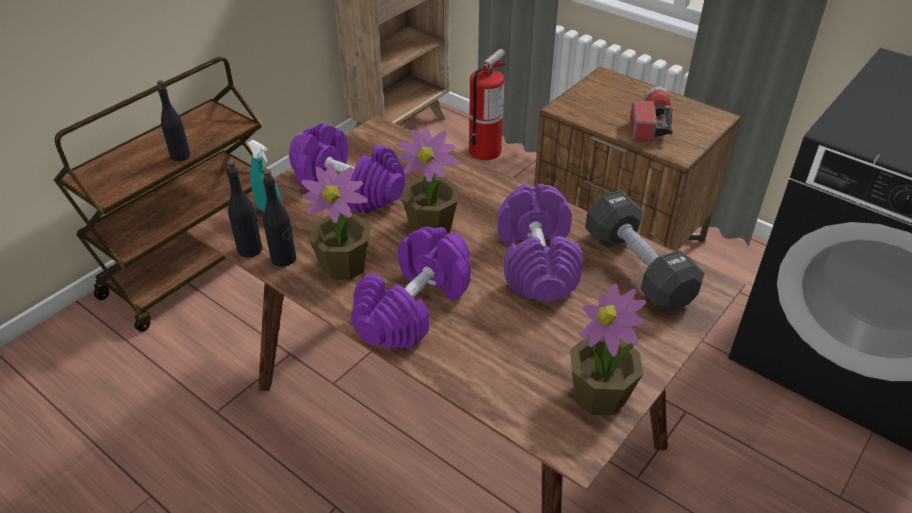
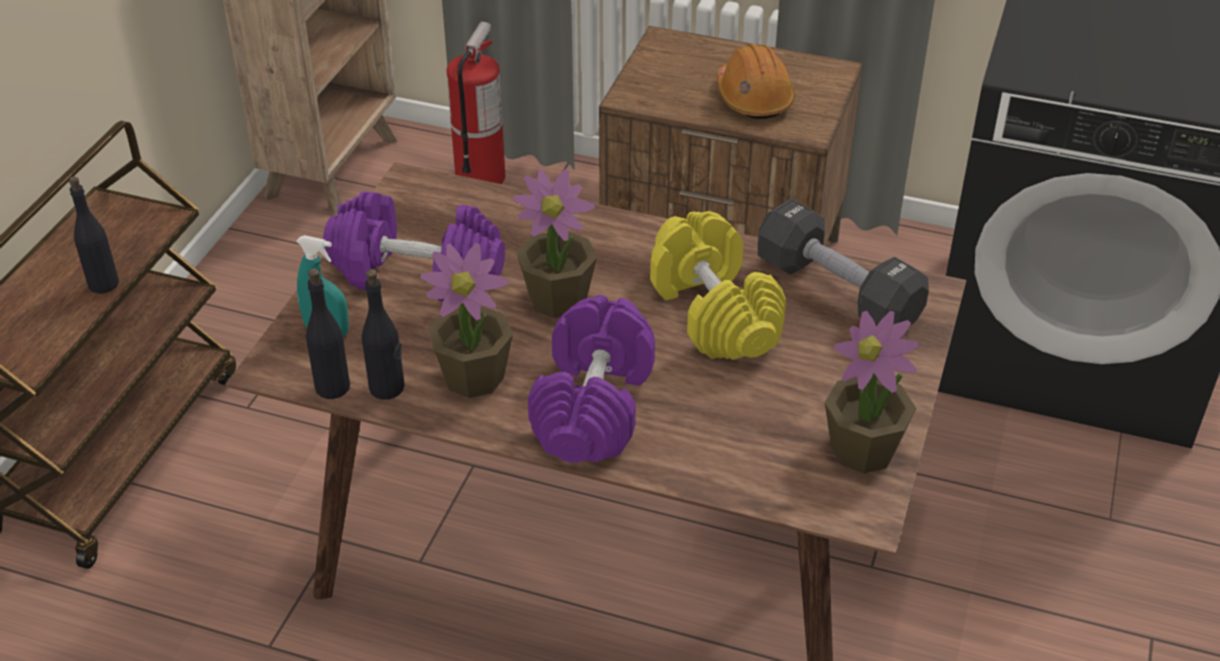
camera: 20 degrees left, 0 degrees up
(536, 261) = (713, 312): purple dumbbell -> yellow dumbbell
(650, 124) = (753, 98): flashlight -> orange hard hat

